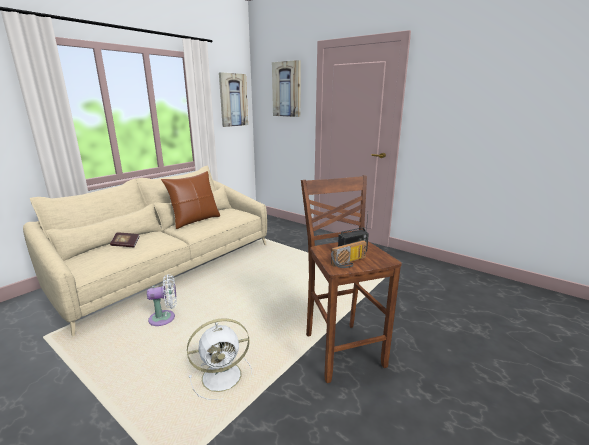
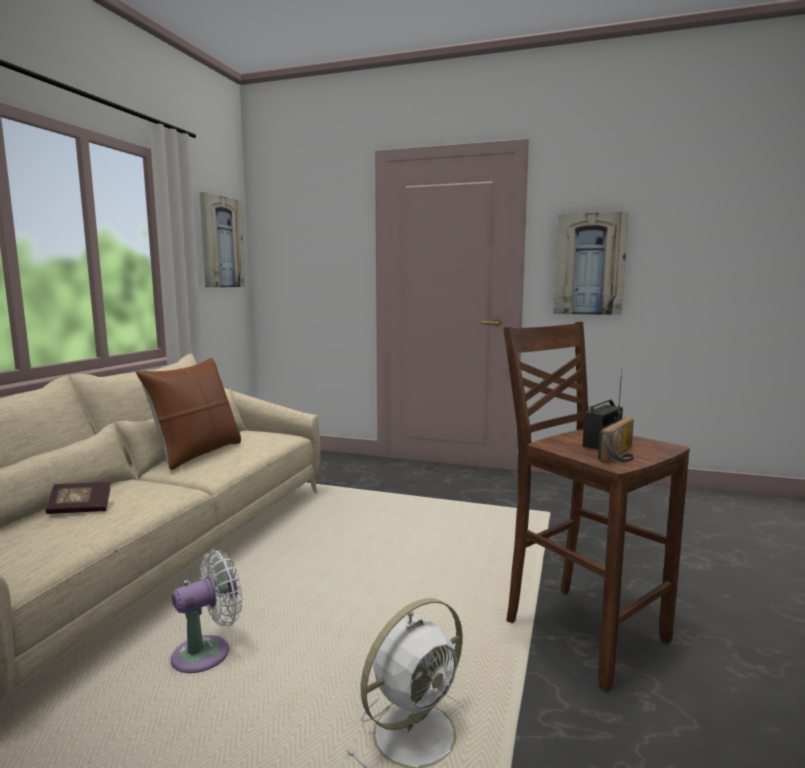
camera: 20 degrees left, 10 degrees down
(287, 89) = (319, 226): picture -> picture (589, 264)

